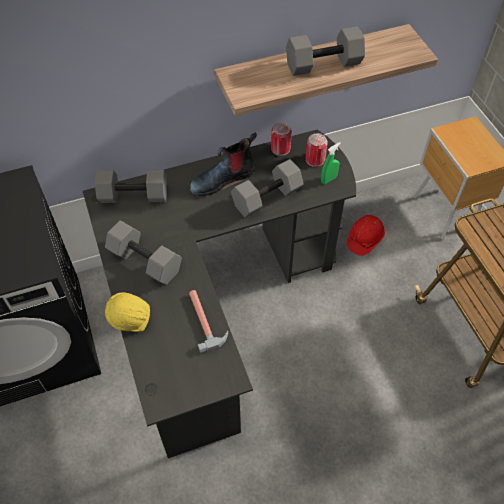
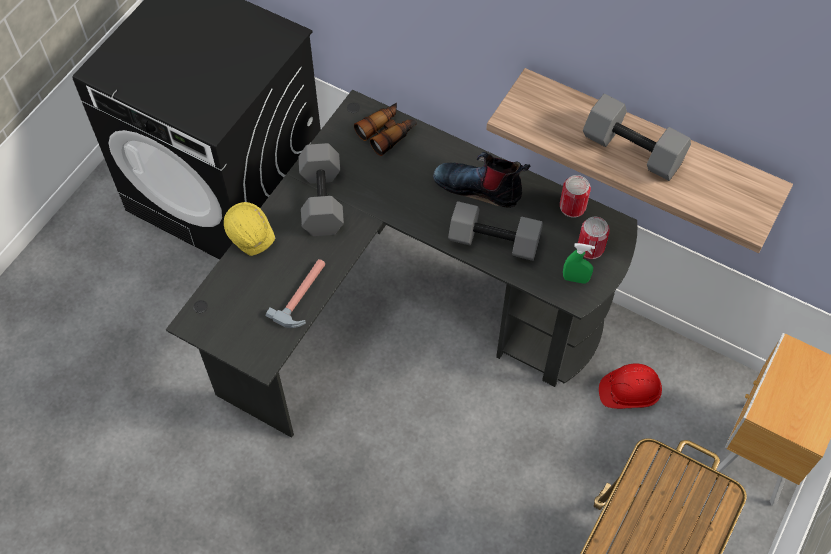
camera: 50 degrees right, 5 degrees up
(135, 195) = (387, 132): grey dumbbell -> binoculars

